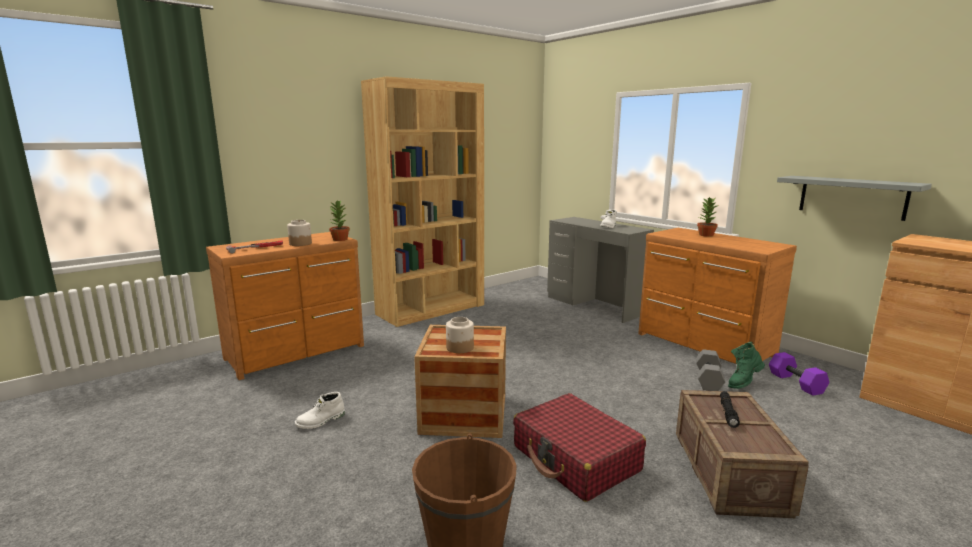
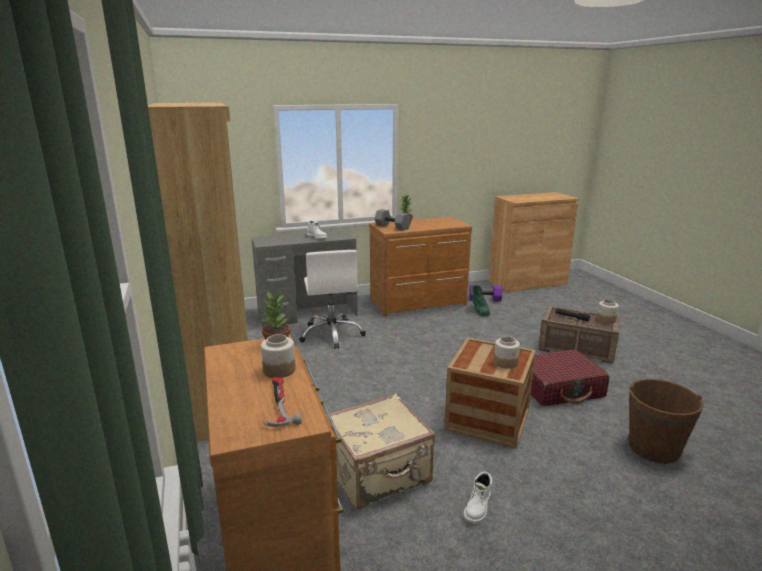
camera: 70 degrees left, 5 degrees up
(321, 421) = (478, 507): white boot -> white boot turned 45 degrees clockwise
(356, 375) = (379, 475): none -> beige suitcase
(567, 320) = (332, 334): none -> white office chair
(709, 380) = (471, 319): grey dumbbell -> grey dumbbell (393, 227)
(766, 446) = (606, 319): none -> jar
(852, 197) = (464, 180): grey shelf -> none

